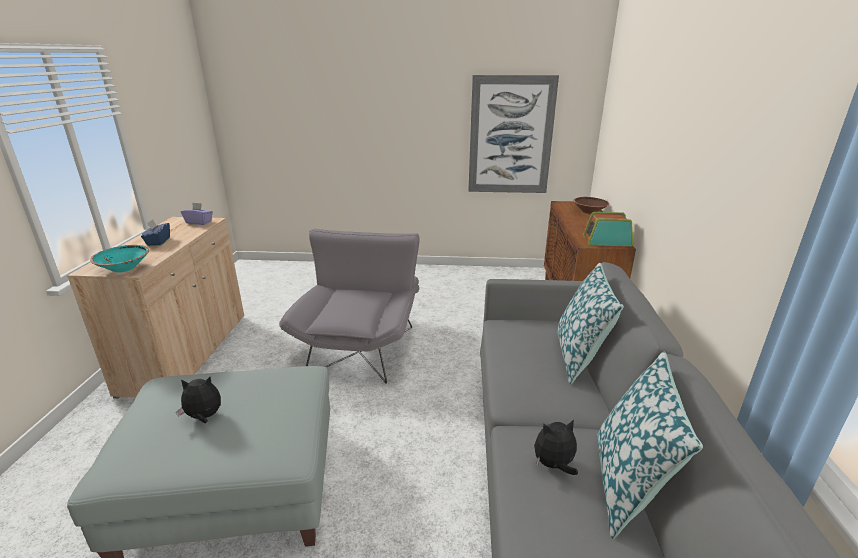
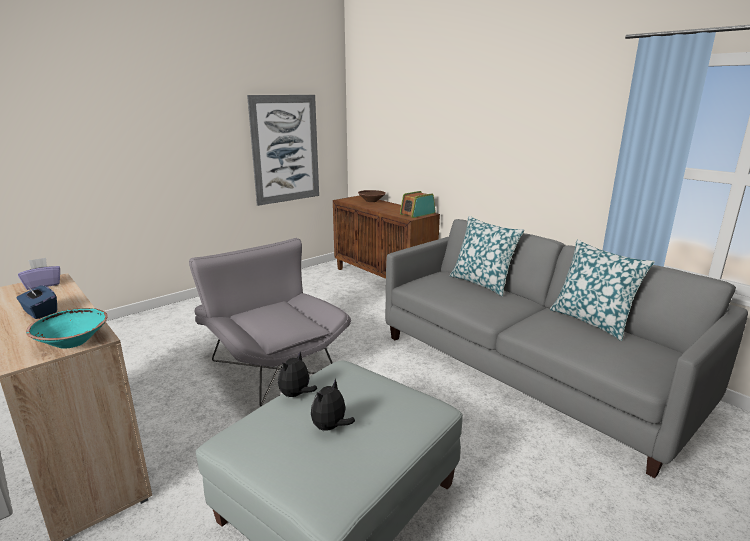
camera: 45 degrees left, 5 degrees down
(554, 465) = (559, 329): plush toy -> plush toy (296, 395)

